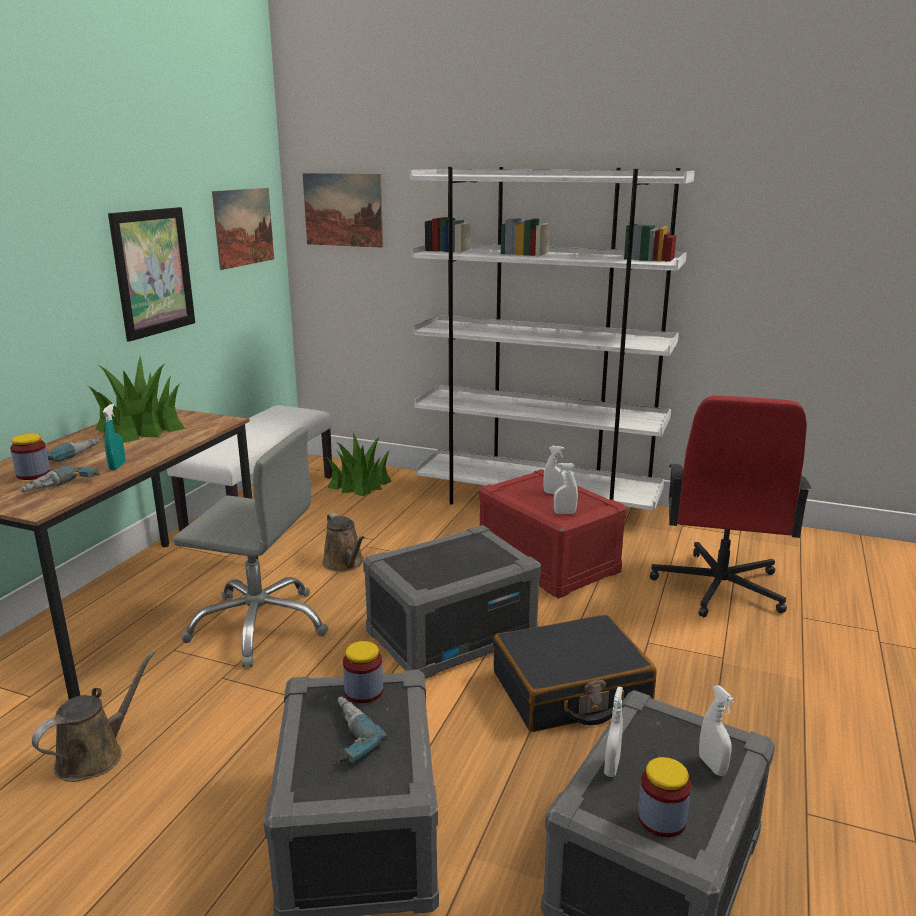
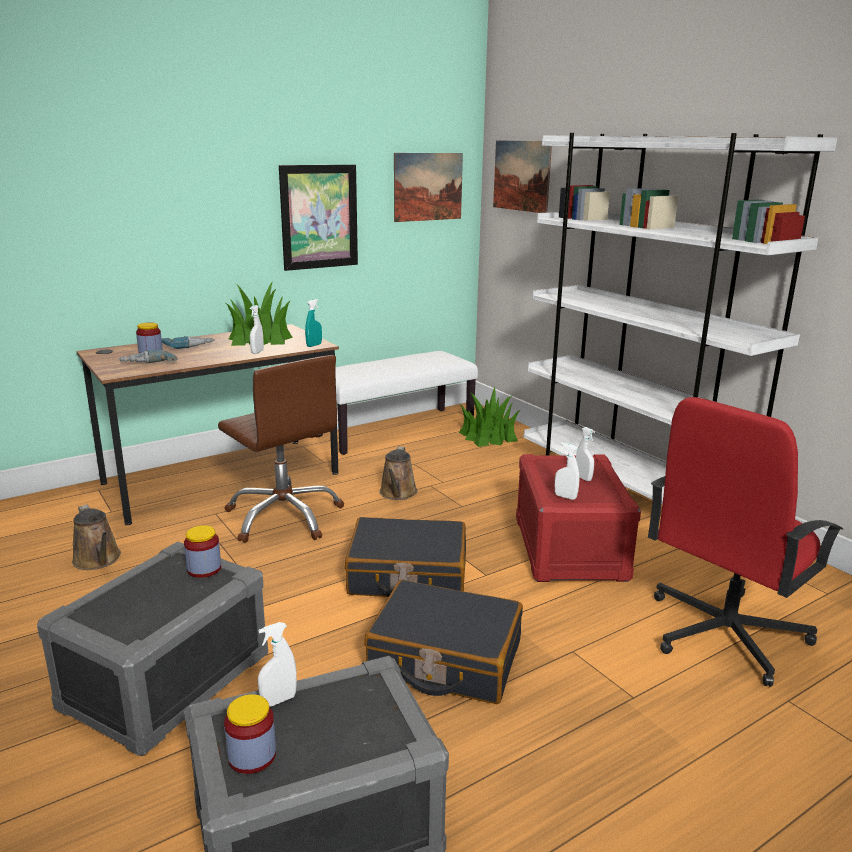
camera: 35 degrees right, 0 degrees up
(95, 755) = (98, 560): brown watering can -> brown watering can turned 75 degrees clockwise
(117, 466) = (200, 359): turquoise spray bottle -> turquoise spray bottle (314, 345)
(259, 625) = (284, 516): grey office chair -> brown office chair
(345, 737) = (151, 592): power drill -> none
(452, 635) = (407, 575): grey storage box -> black suitcase
(712, 765) = (356, 743): white spray bottle -> white spray bottle (257, 352)

